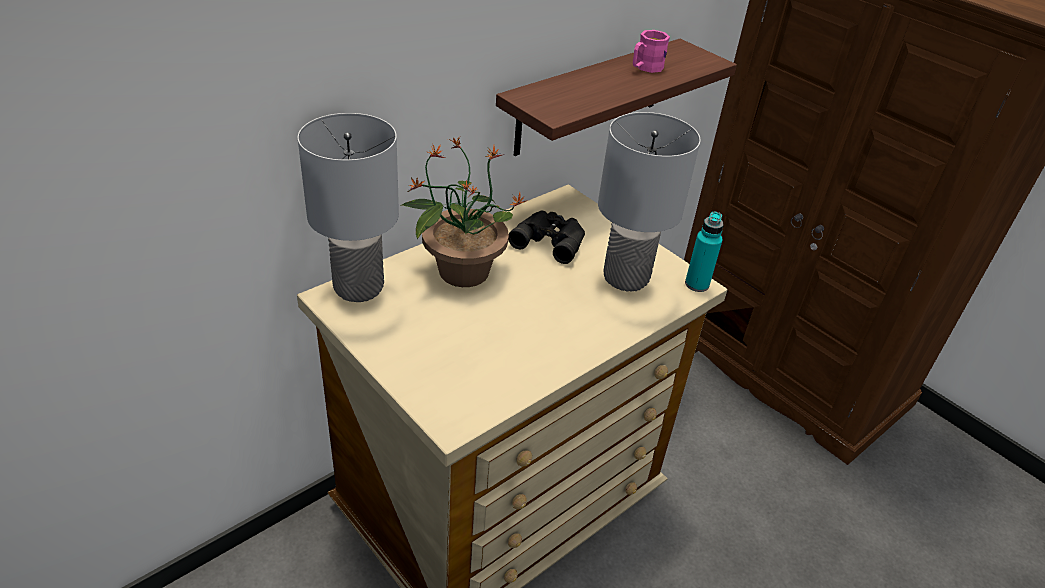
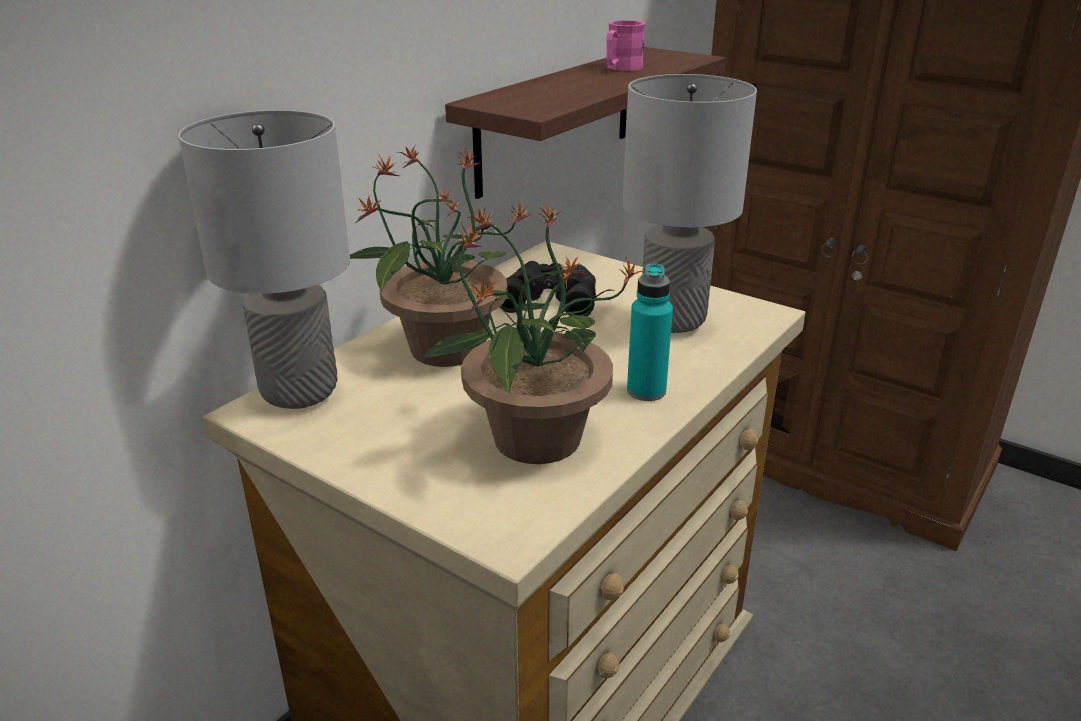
camera: 10 degrees left, 10 degrees down
(493, 356) = (533, 439): none -> potted plant
(697, 284) = (765, 312): turquoise bottle -> turquoise bottle (646, 391)

